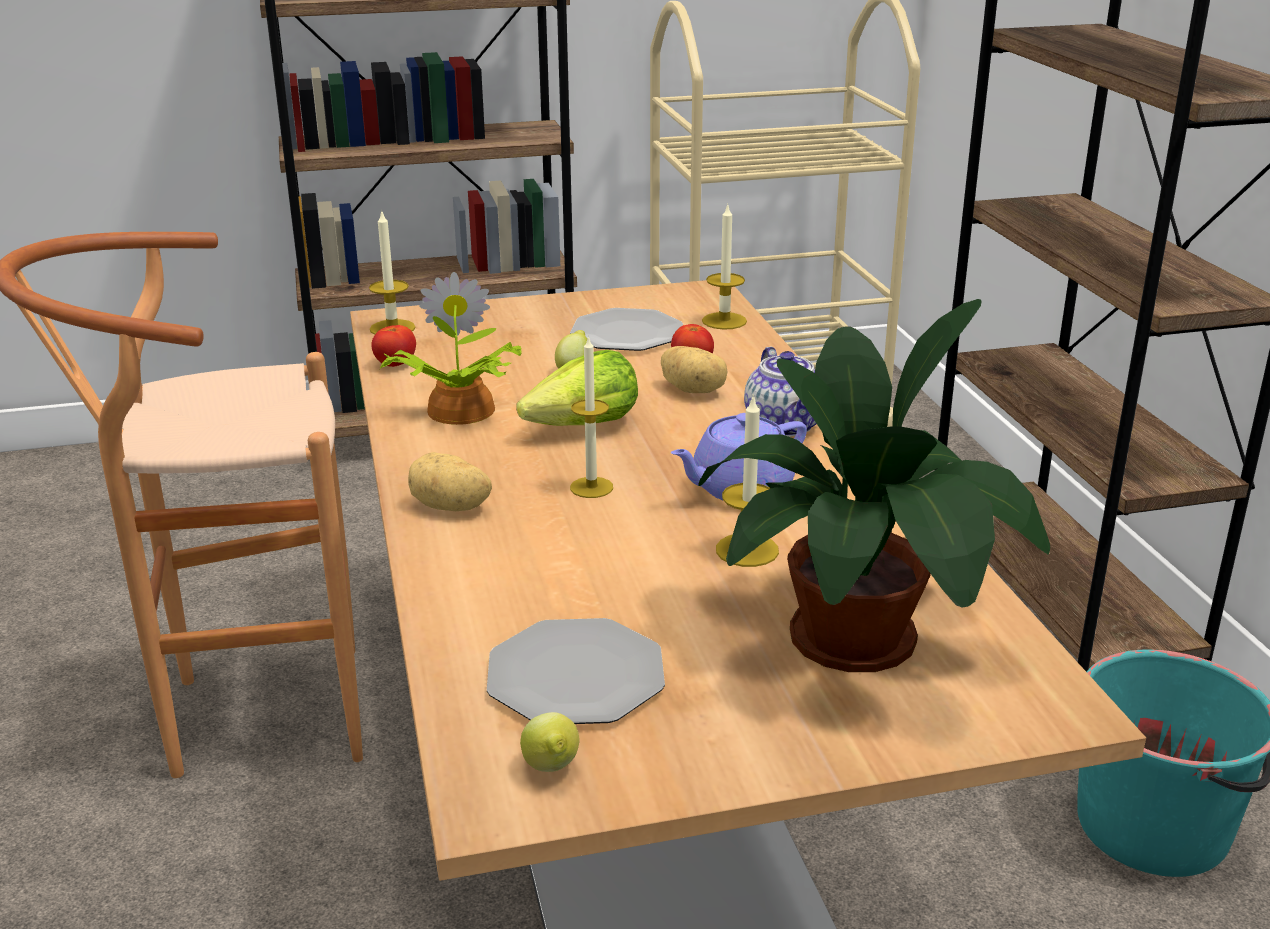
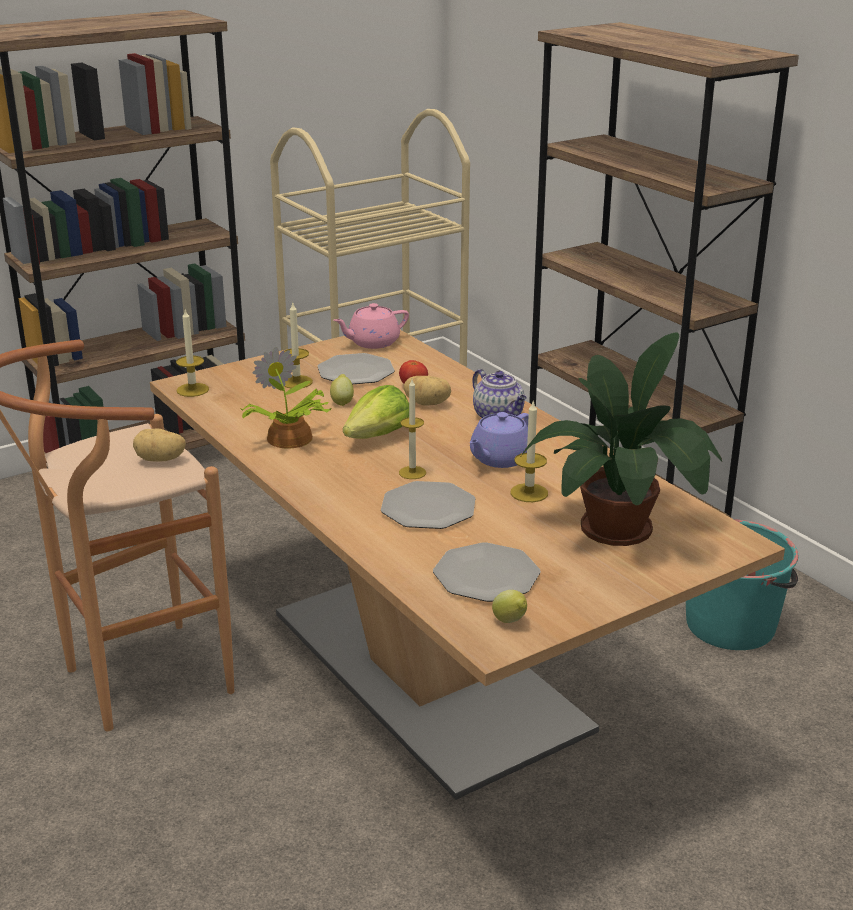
camera: 20 degrees left, 0 degrees up
(395, 364) = (218, 414): tomato -> none
(450, 508) = (336, 499): potato -> potato (160, 460)
(572, 546) = (428, 508): none -> plate
(681, 298) = (372, 342): none -> pink teapot
(724, 321) = (412, 354): candle -> candle (296, 382)

